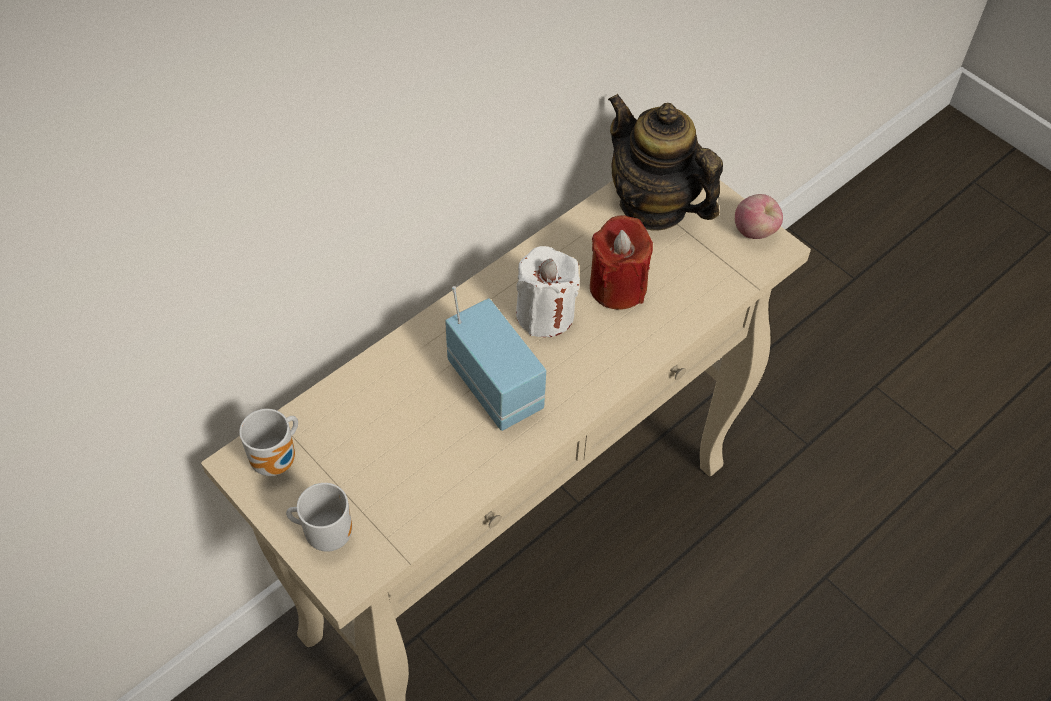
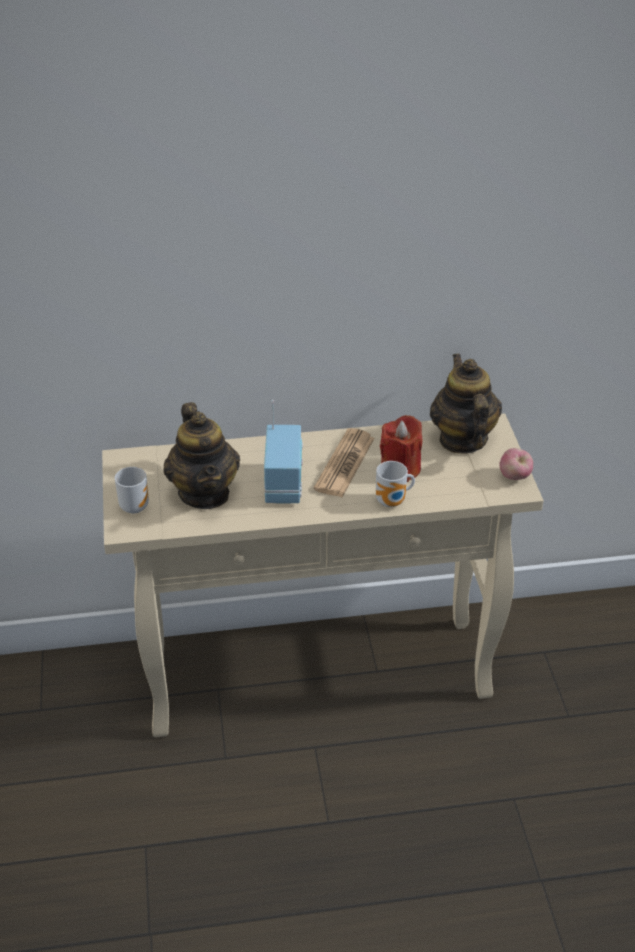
camera: 35 degrees right, 15 degrees down
(278, 461) = (139, 466): mug -> mug (393, 502)
(405, 457) = (204, 493): none -> teapot
(545, 314) = (344, 464): white candle -> newspaper

